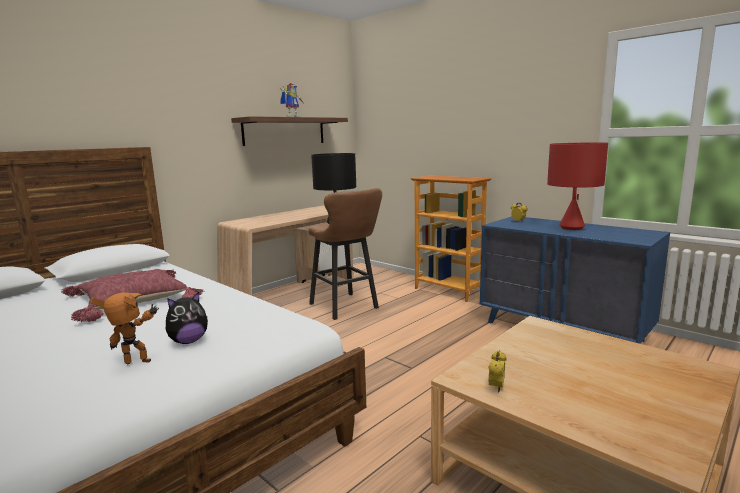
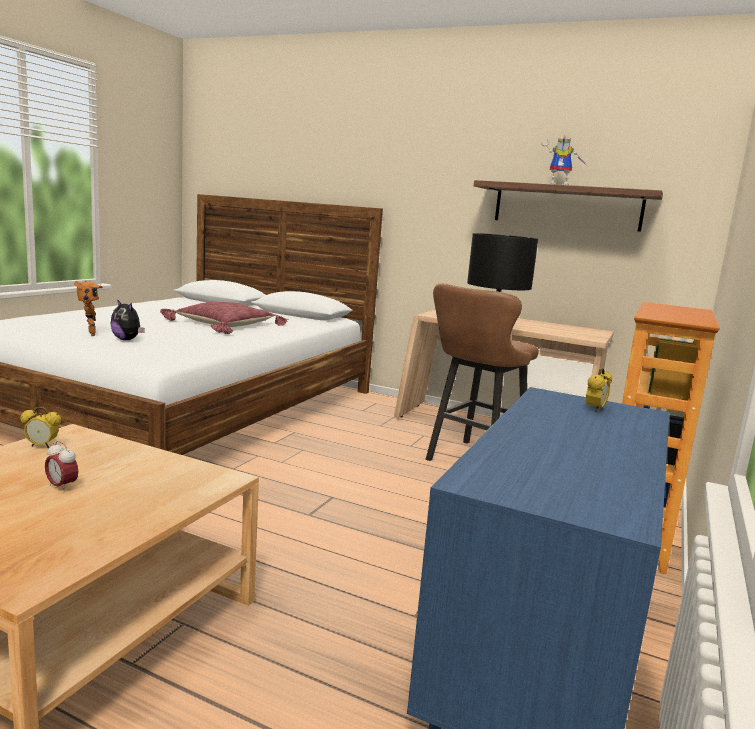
camera: 70 degrees right, 0 degrees up
(571, 228) = (574, 442): red table lamp -> none
(578, 371) = (62, 487): none -> alarm clock

